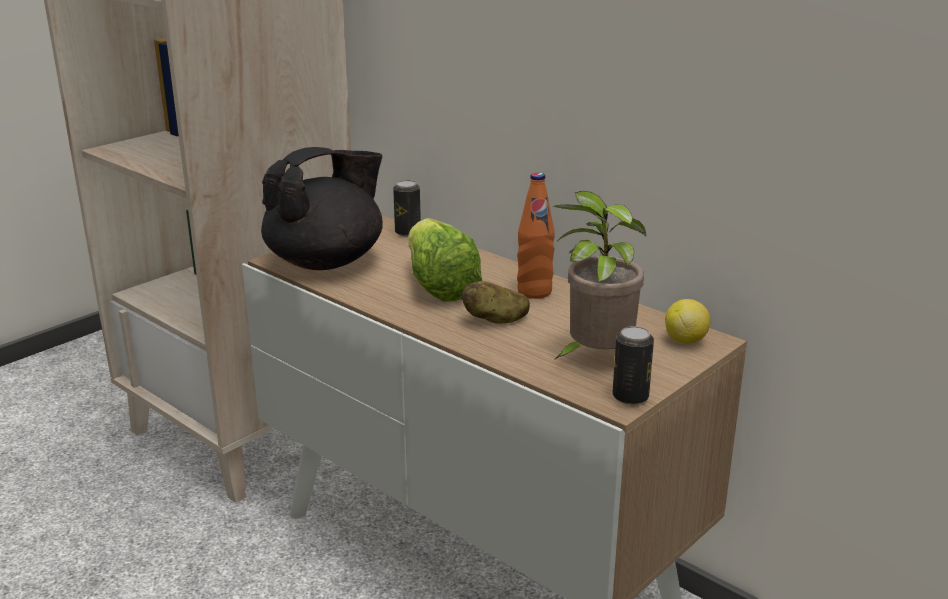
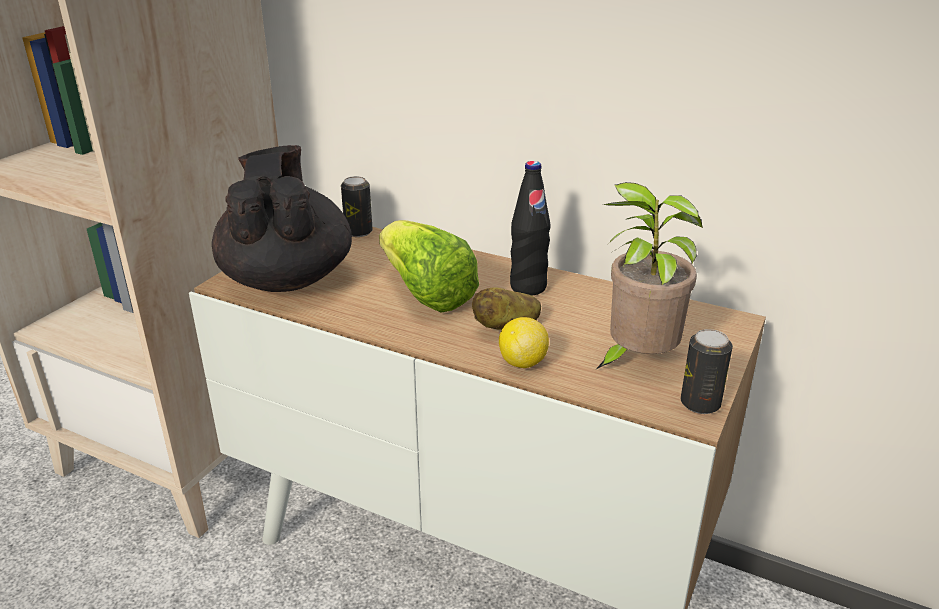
camera: 15 degrees left, 5 degrees up
(327, 261) = (287, 278): black teapot -> black teapot turned 45 degrees counterclockwise
(534, 292) = (528, 287): orange bottle -> black bottle
(685, 340) = (709, 324): lemon -> lemon (522, 362)

